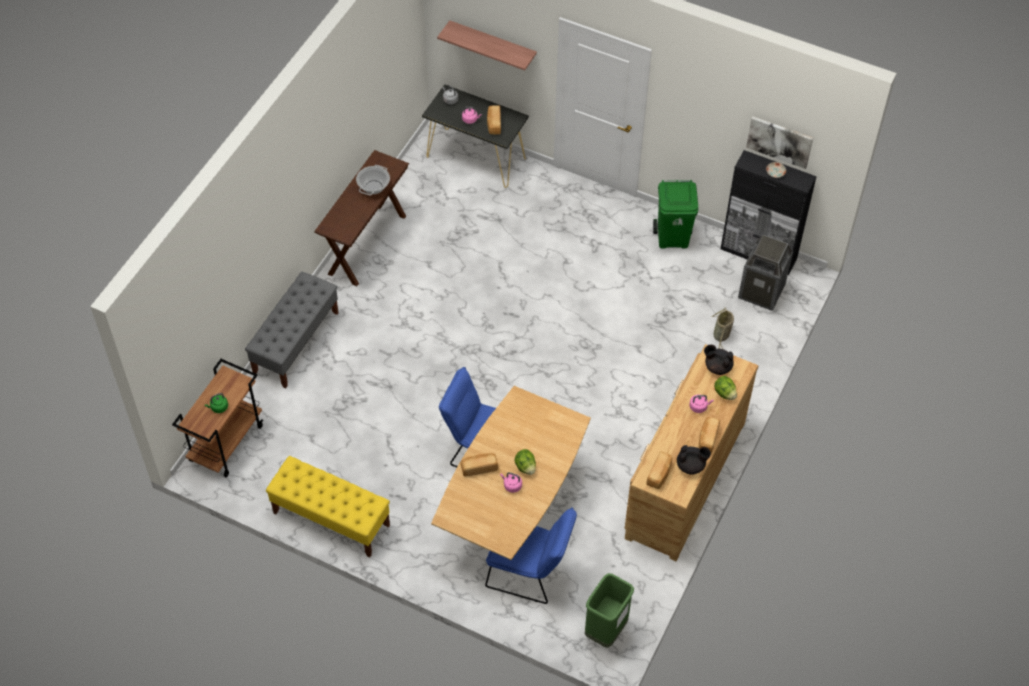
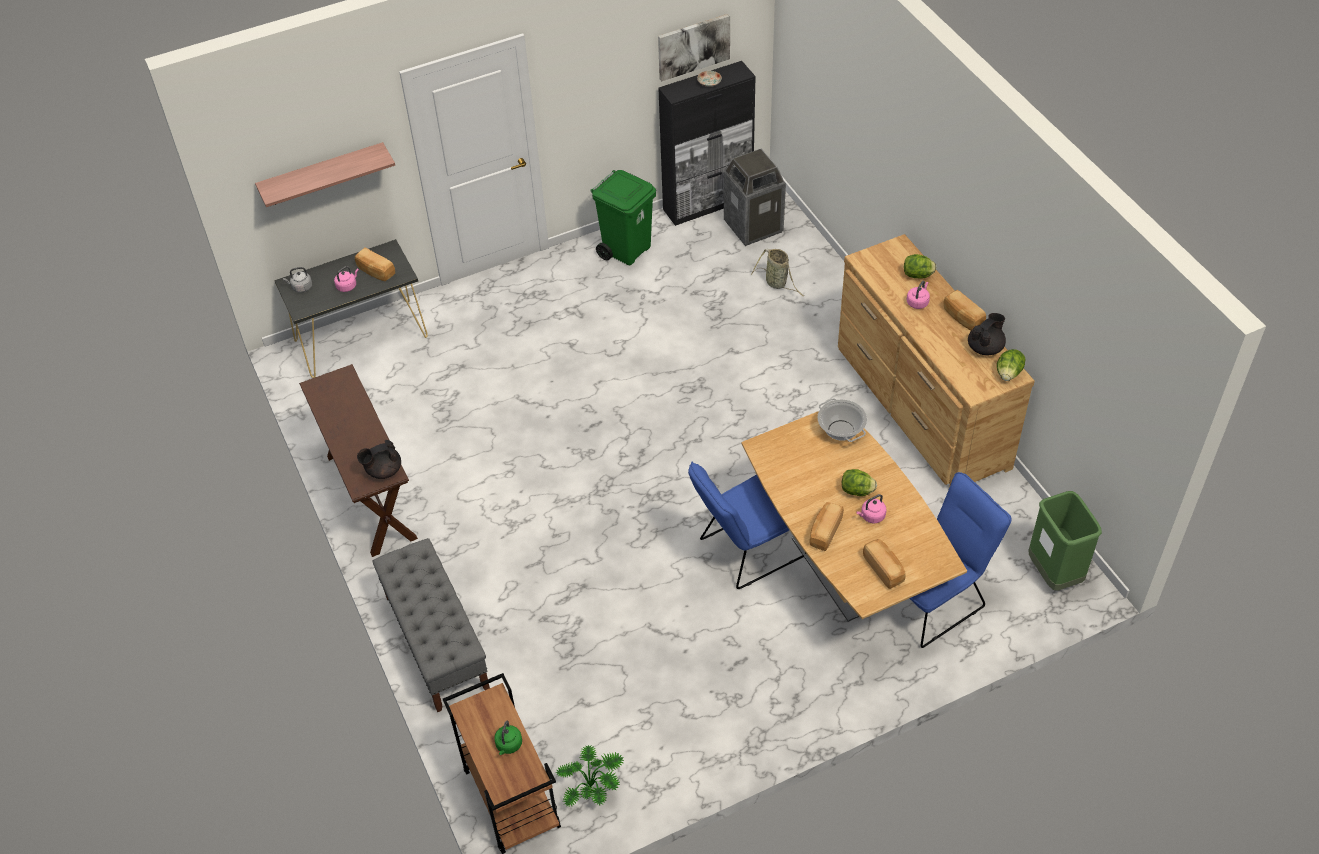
camera: 50 degrees left, 5 degrees down
(260, 478) = (593, 789): none -> potted plant
(331, 519) = (713, 748): yellow bench -> none
(373, 187) = (351, 412): cooking pot -> cooking pot (840, 430)
(659, 474) = (976, 377): bread -> bread (884, 569)
(678, 490) = (1008, 374): none -> lettuce
(717, 367) = (881, 262): black teapot -> black teapot (383, 470)

